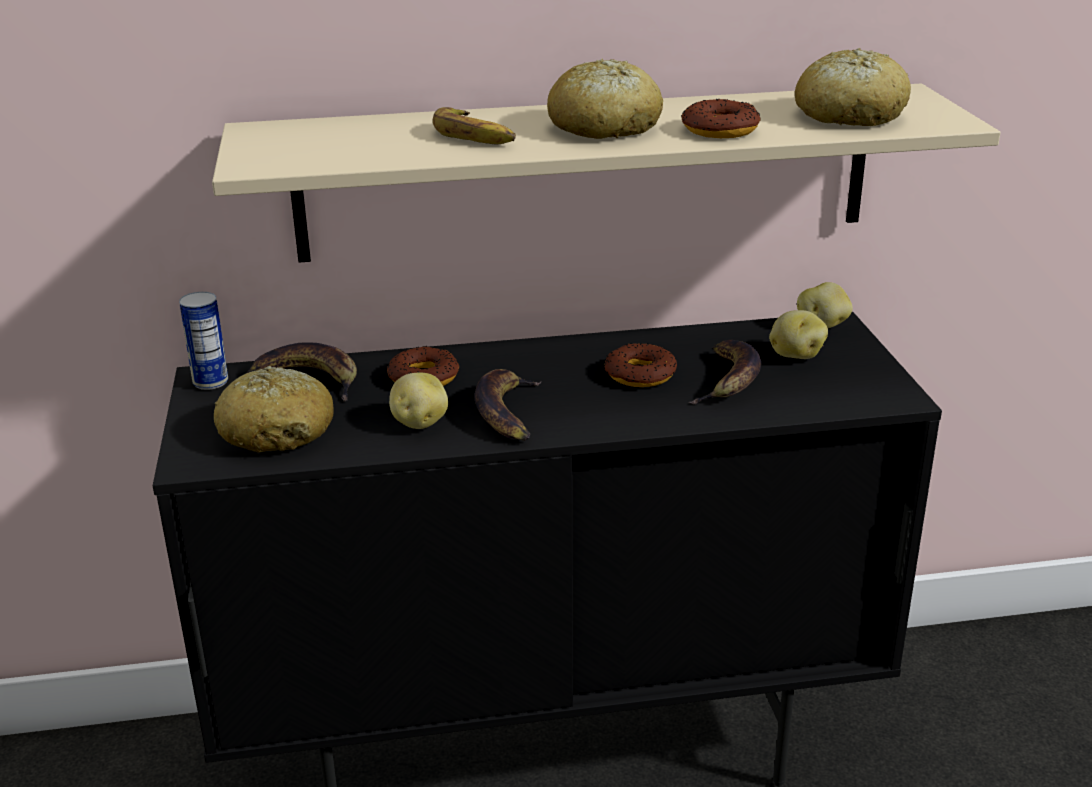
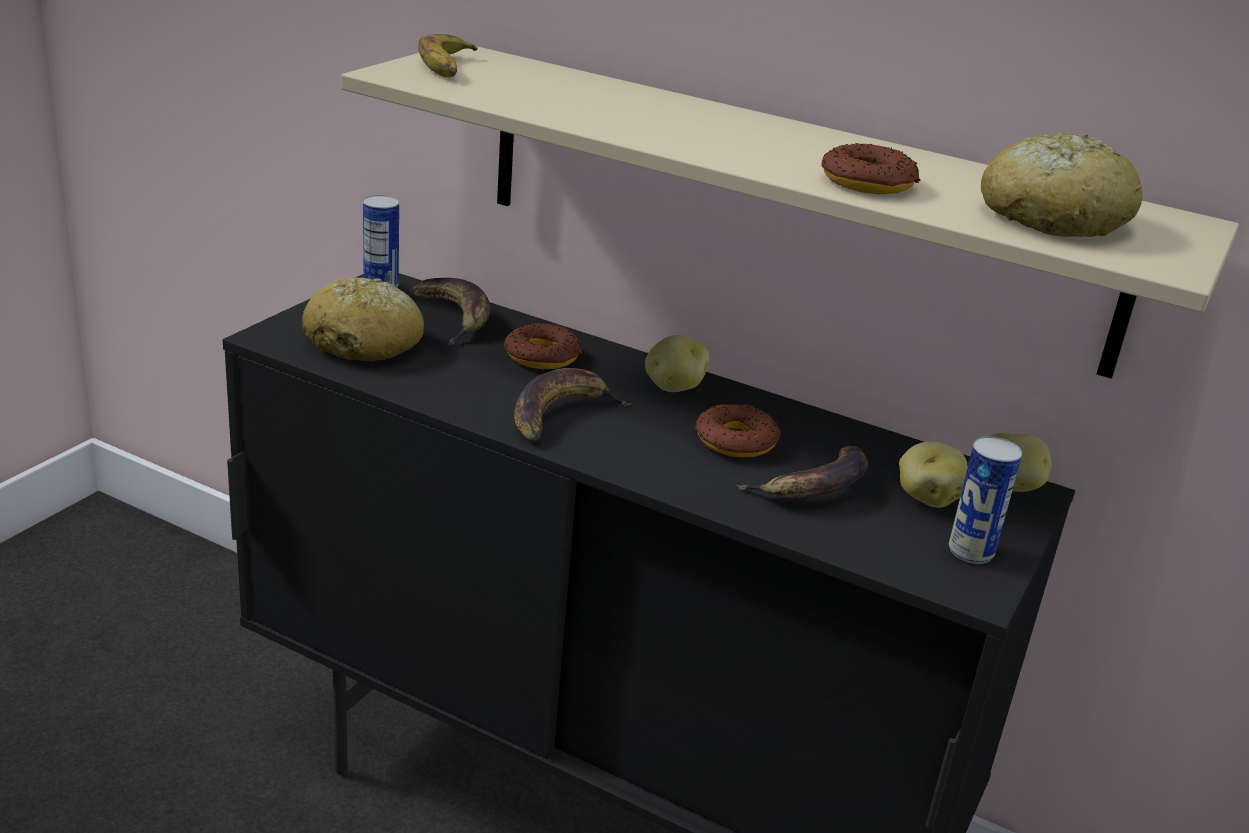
camera: 35 degrees right, 0 degrees up
(419, 423) = (477, 387): potato -> potato (673, 387)
(475, 136) = (621, 111): banana -> banana (447, 67)
(604, 127) = (757, 143): bread -> none
(863, 376) = (970, 552): none -> can

